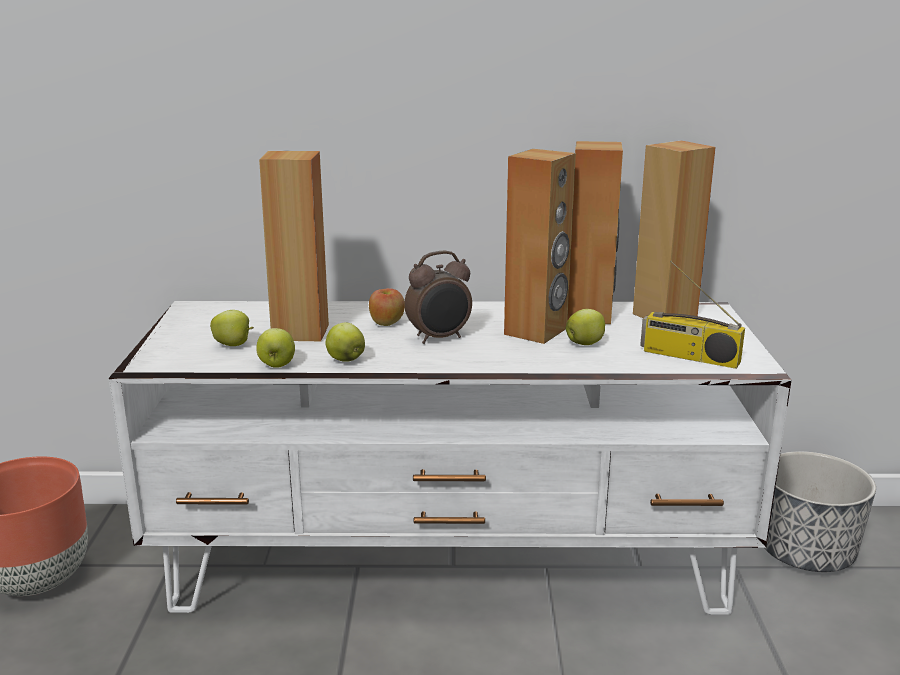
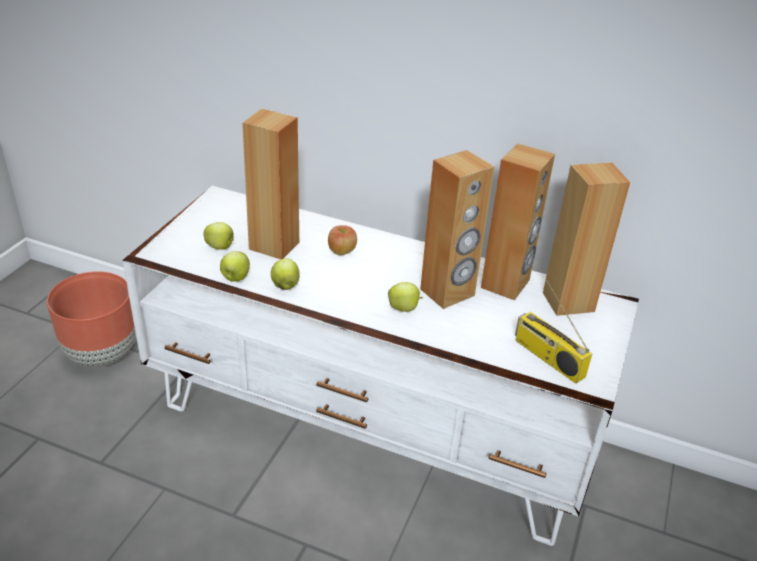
camera: 20 degrees right, 15 degrees up
(439, 338) = (368, 280): alarm clock -> none
(585, 344) = (475, 318): apple -> apple (404, 308)
(804, 552) = (654, 511): planter -> none

